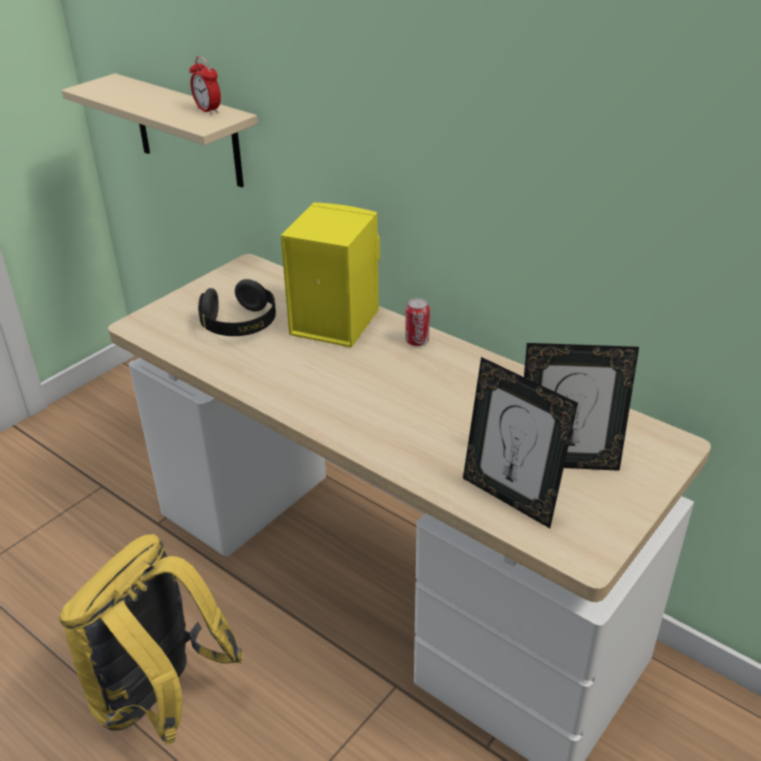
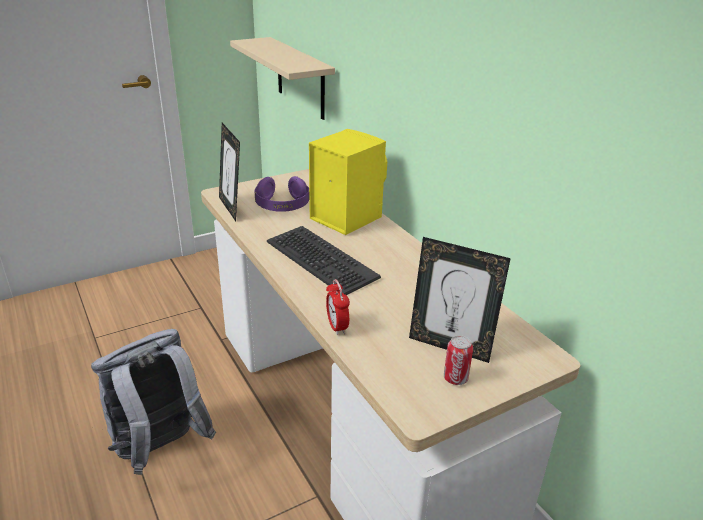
camera: 20 degrees right, 5 degrees down
(159, 699) = (160, 449): yellow backpack -> grey backpack
(208, 110) = (305, 61): alarm clock -> alarm clock (337, 327)
(240, 325) = (282, 206): black headphones -> purple headphones
(343, 391) = (320, 260): none -> keyboard
(417, 341) = (394, 242): can -> can (455, 378)
(510, 497) = (389, 357): picture frame -> picture frame (231, 208)

